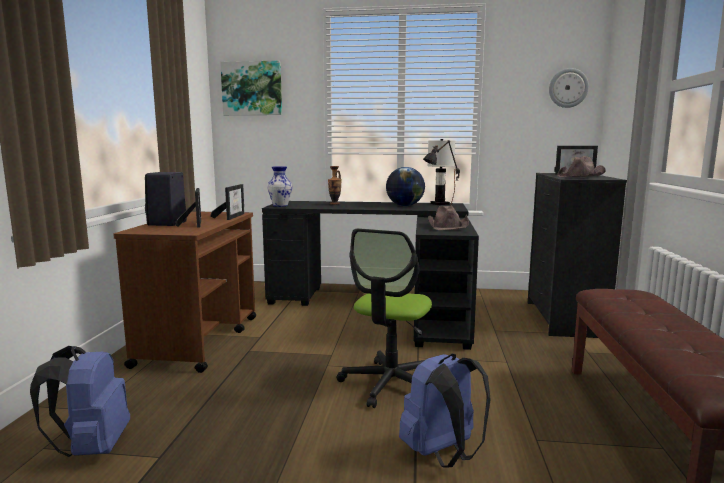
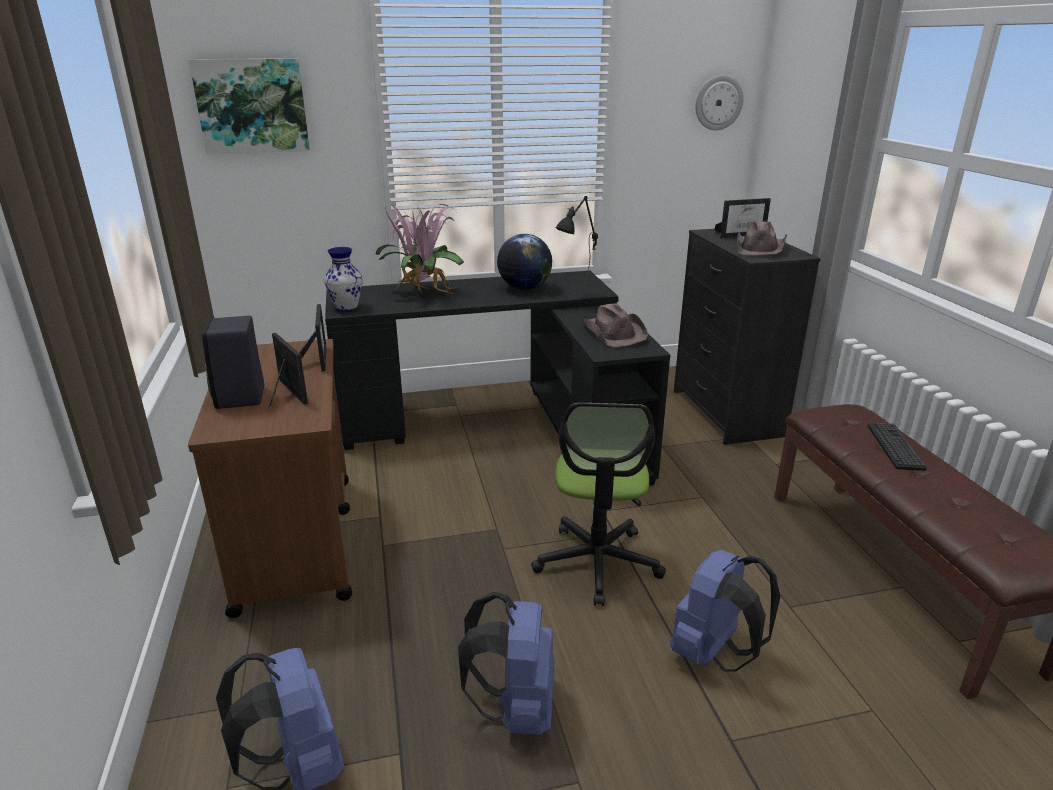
camera: 20 degrees left, 15 degrees up
(258, 451) = (515, 708): none -> blue backpack
(335, 204) = (421, 292): vase -> potted plant
(439, 204) = (564, 277): white table lamp -> none
(659, 313) = (895, 447): none -> keyboard

